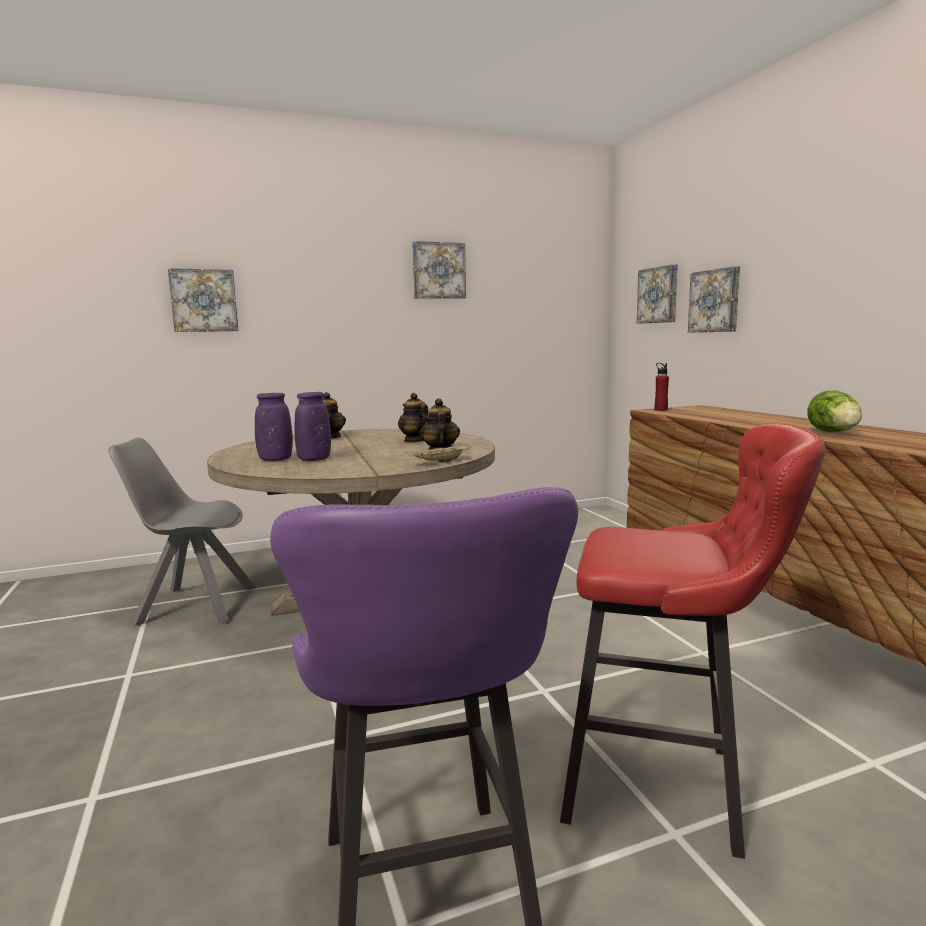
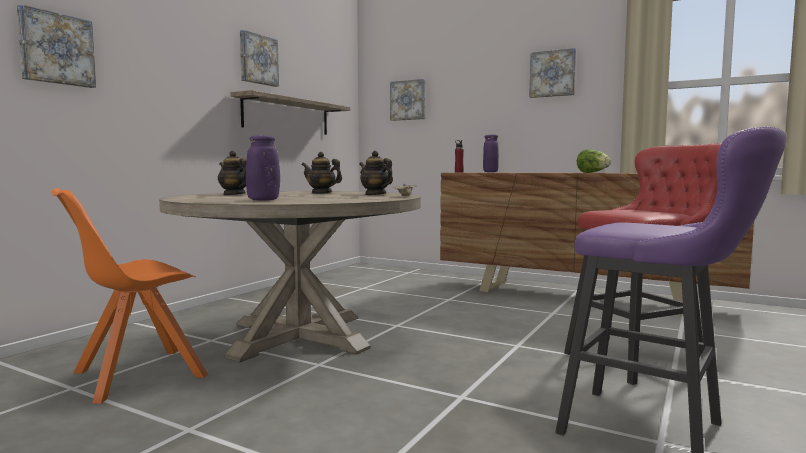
camera: 40 degrees left, 5 degrees down
(194, 605) = (135, 376): grey chair -> orange chair
(314, 459) = (299, 199): purple vase -> purple vase (490, 172)
(483, 330) = (287, 116): none -> shelf
(715, 301) = (460, 105): picture -> picture (553, 74)

